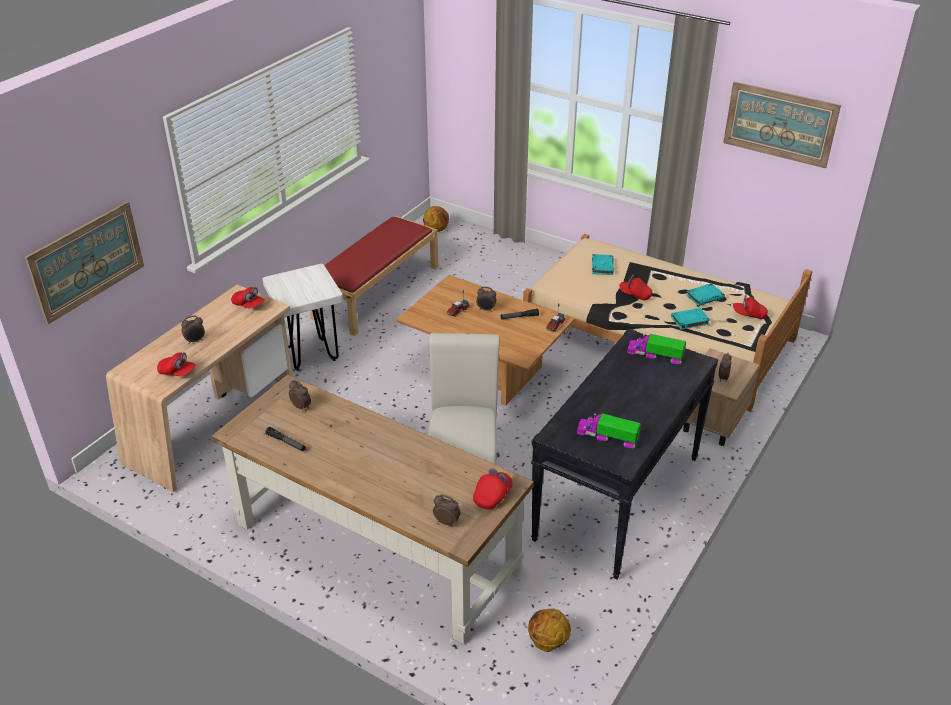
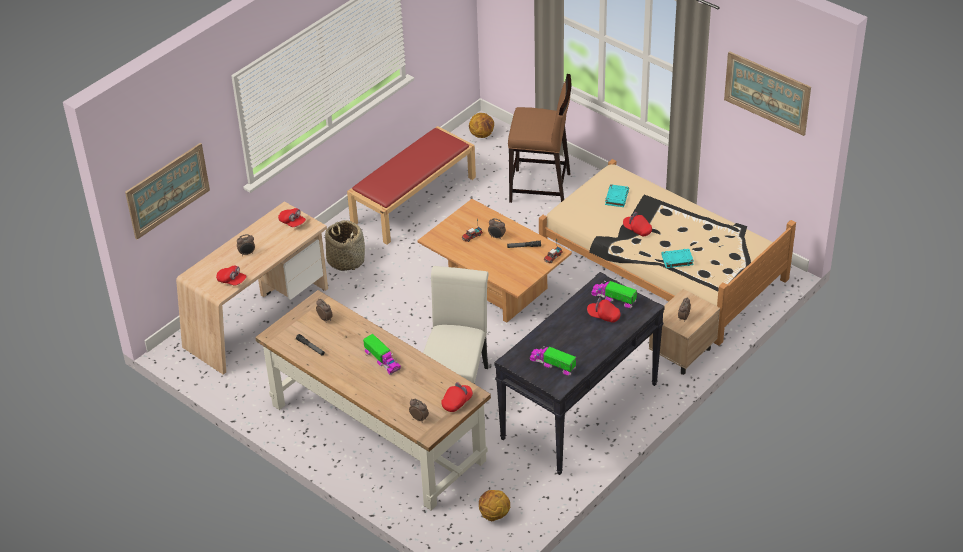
camera: 10 degrees right, 5 degrees up
(310, 354) = (346, 260): white stool -> basket
(382, 450) = (382, 360): none -> toy truck
(508, 272) = (540, 188): none -> brown stool
(705, 297) = (699, 237): turquoise book -> none
(749, 314) = (733, 258): red cap -> red cap (603, 316)

